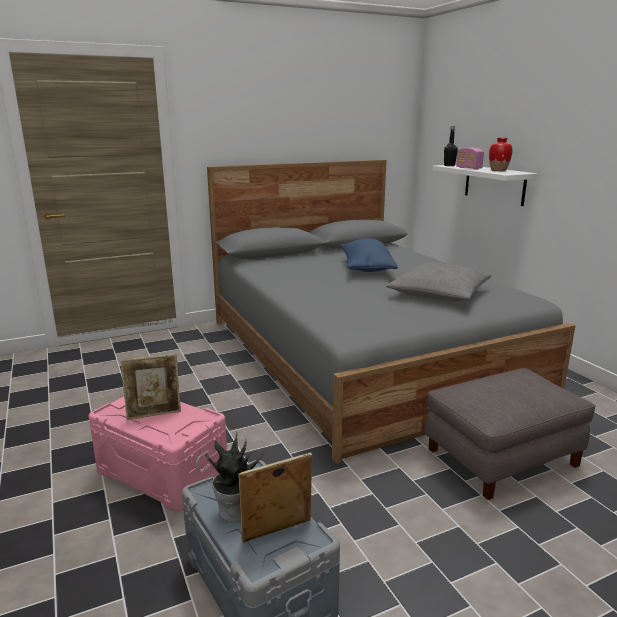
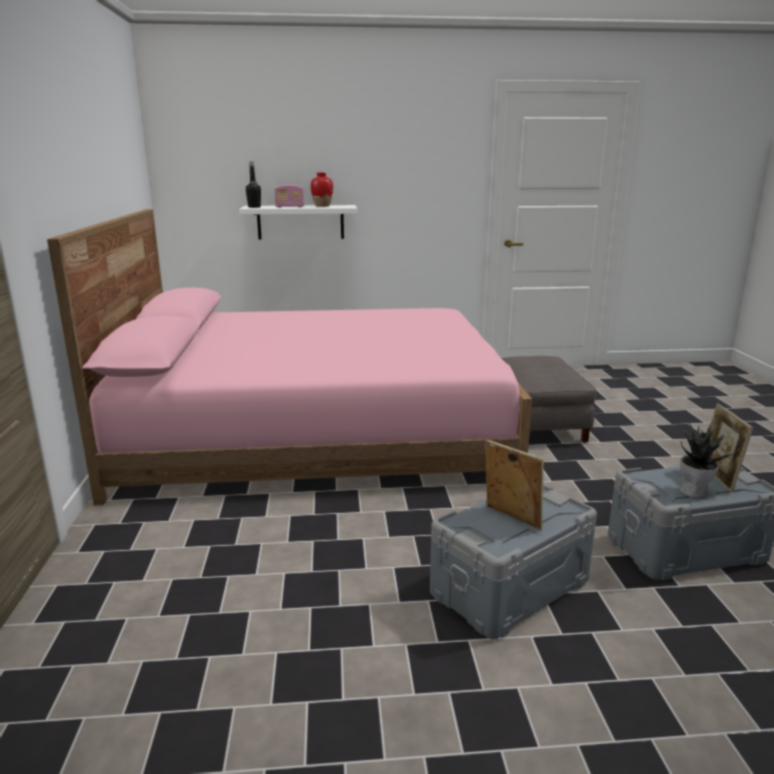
camera: 70 degrees left, 0 degrees up
(154, 414) = (511, 518): picture frame -> picture frame turned 45 degrees counterclockwise
(163, 472) = (508, 587): pink storage box -> grey storage box
(363, 354) = (316, 431): grey bed -> pink bed
(366, 268) = (294, 333): blue pillow -> none
(438, 293) = (406, 326): grey pillow -> none

